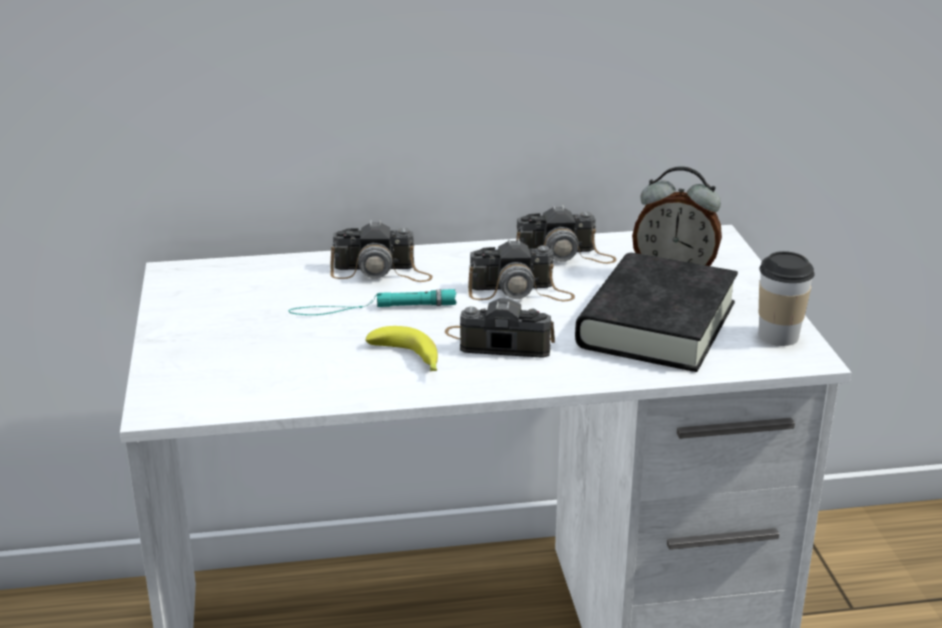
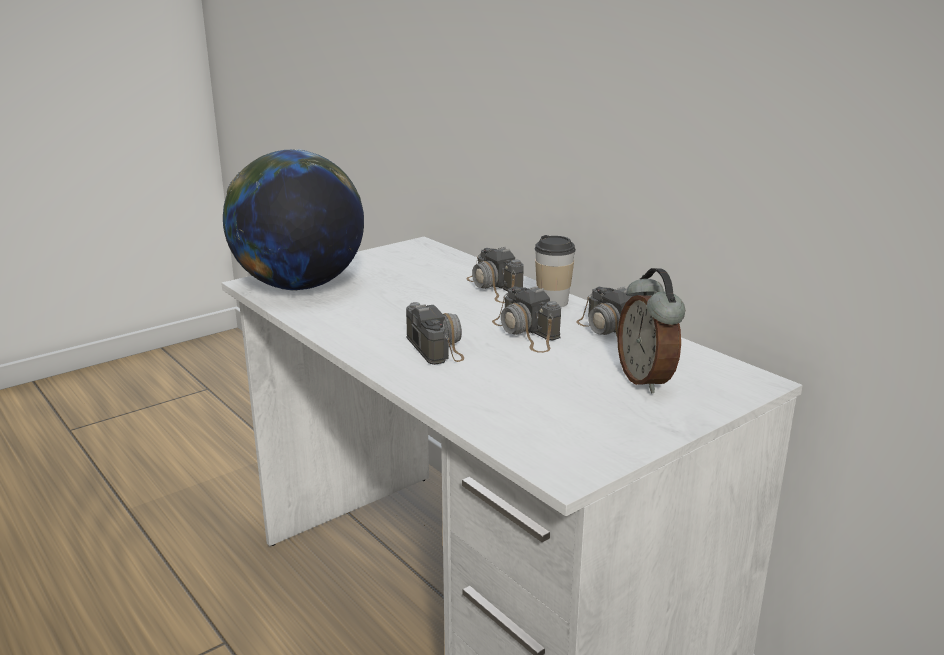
camera: 60 degrees right, 5 degrees down
(220, 379) = (300, 286): none -> globe
(372, 308) = (438, 298): turquoise flashlight -> none
(409, 360) = (377, 325): banana -> none
(656, 324) = (540, 392): black book -> none
(778, 336) = (591, 451): cup -> cup (552, 302)

